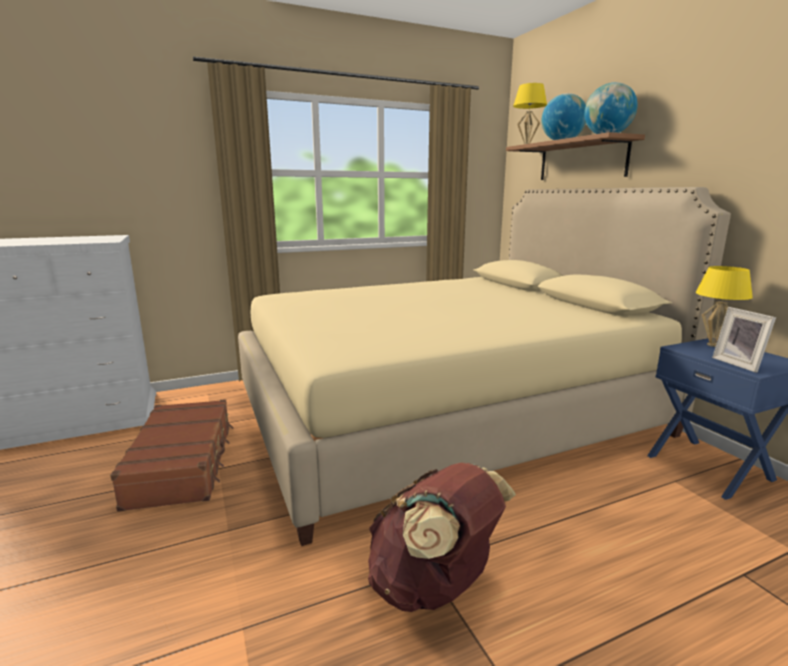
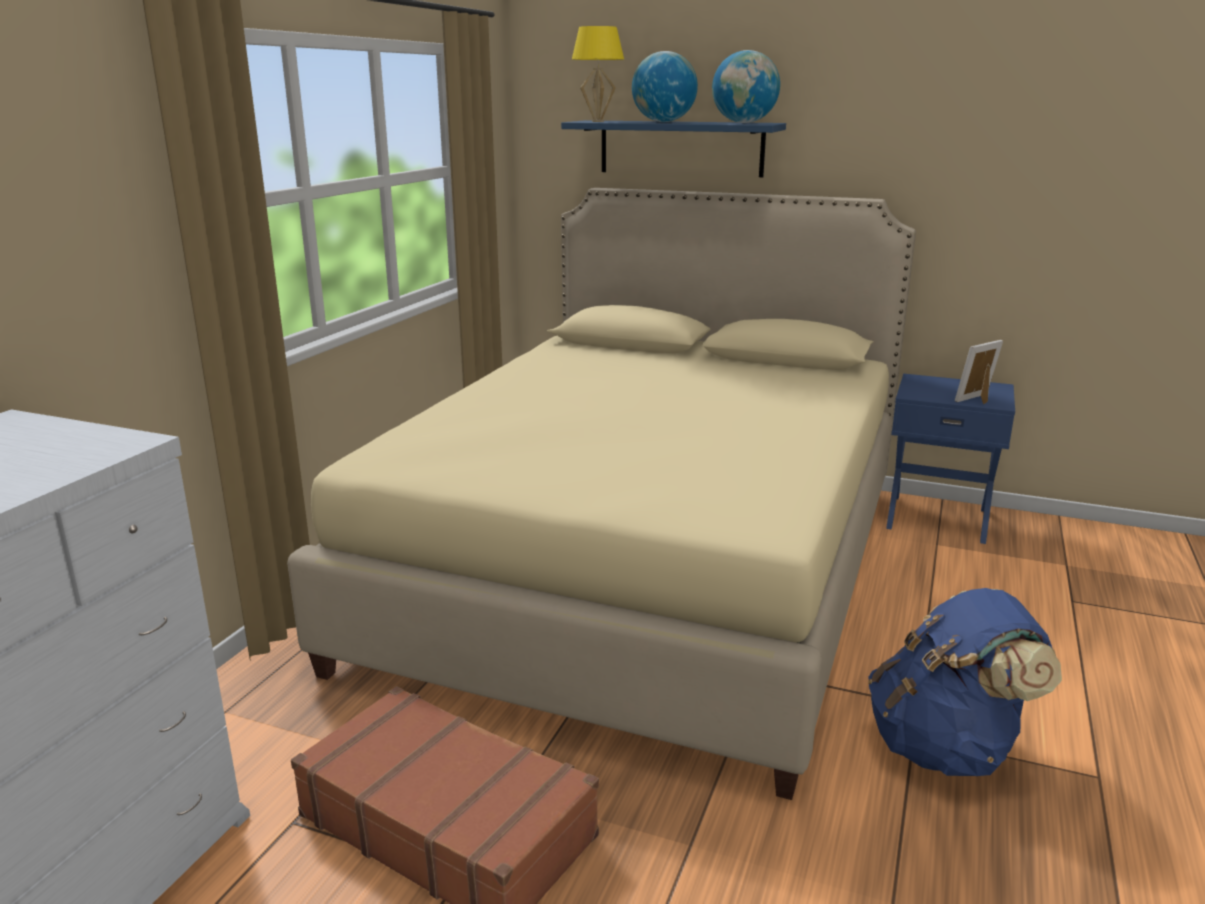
camera: 45 degrees left, 5 degrees up
(433, 586) = (946, 747): brown backpack -> blue backpack
(581, 160) = (681, 148): brown shelf -> blue shelf
(713, 345) = (923, 383): yellow table lamp -> none
(739, 364) = (978, 400): picture frame -> picture frame turned 120 degrees clockwise

